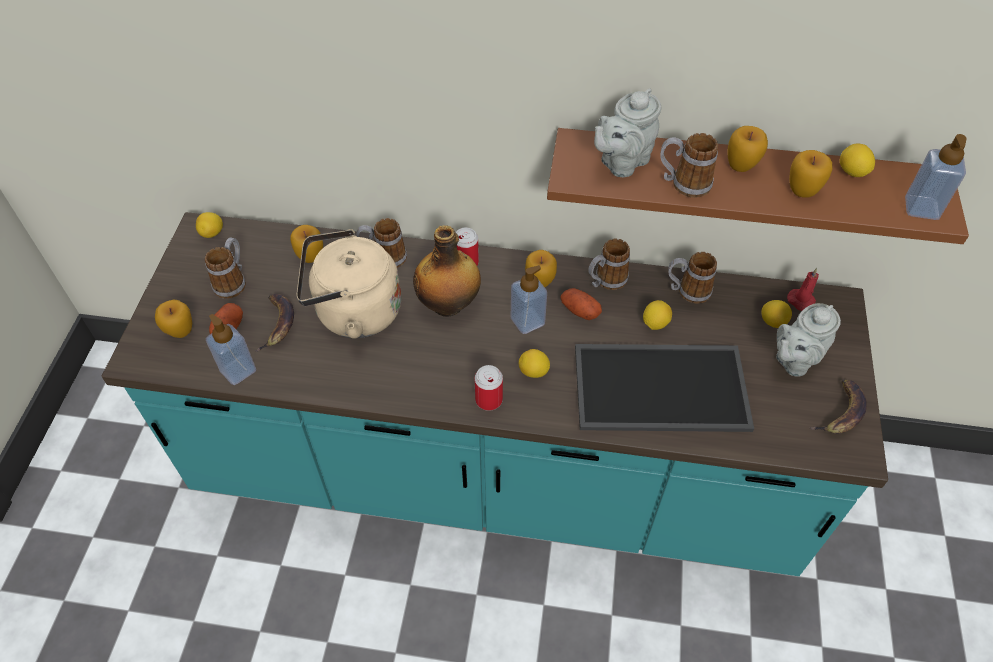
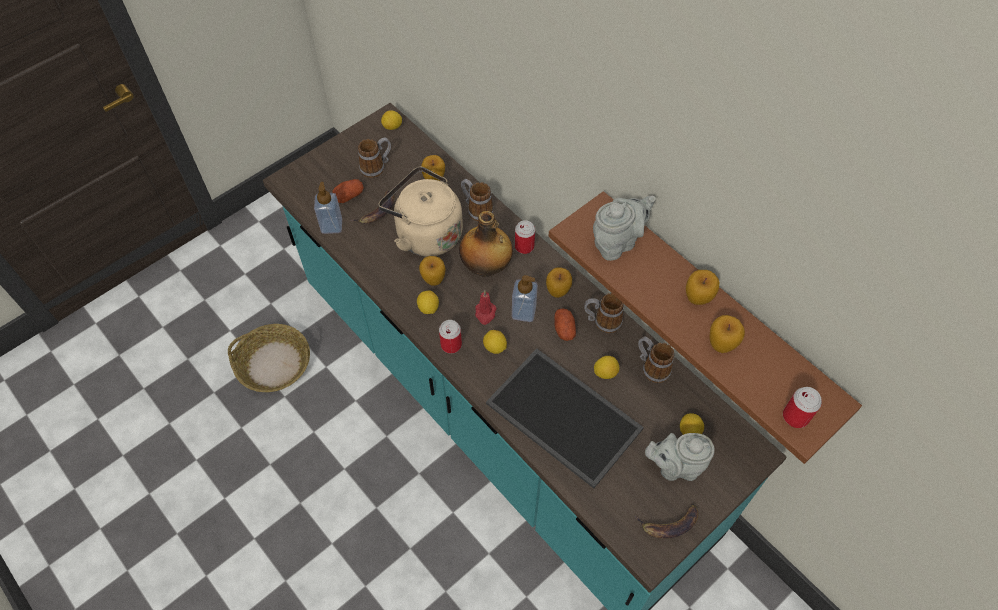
camera: 40 degrees right, 5 degrees up
(180, 332) = (322, 180): apple -> apple (433, 280)
(217, 607) = (274, 365): none -> basket
(621, 162) = (617, 242): grey teapot -> grey teapot turned 150 degrees clockwise
(683, 183) = (642, 284): mug -> none
(802, 302) = (727, 433): red candle -> red candle (485, 313)
(852, 172) = (774, 356): lemon -> lemon (428, 308)
(921, 208) = (795, 416): soap dispenser -> can

